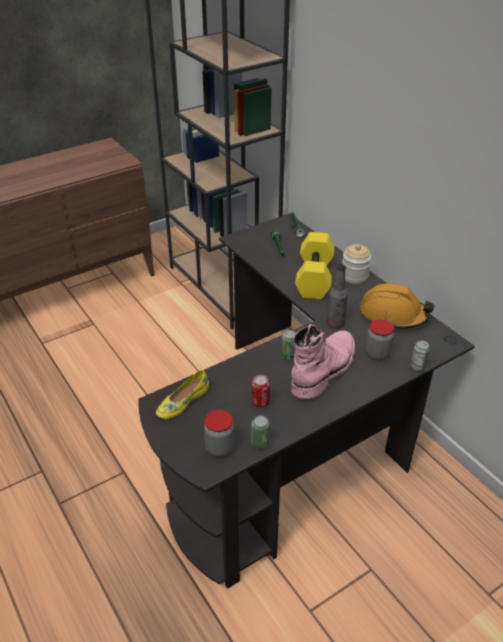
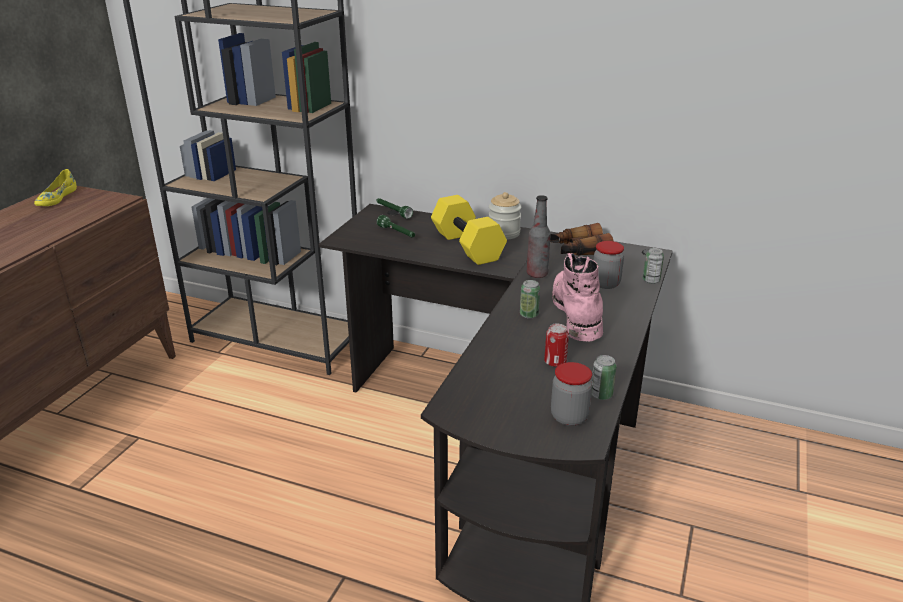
camera: 35 degrees left, 10 degrees down
(182, 401) = (474, 395): yellow shoe -> yellow shoe (56, 198)
(393, 315) = (578, 250): orange hard hat -> binoculars

